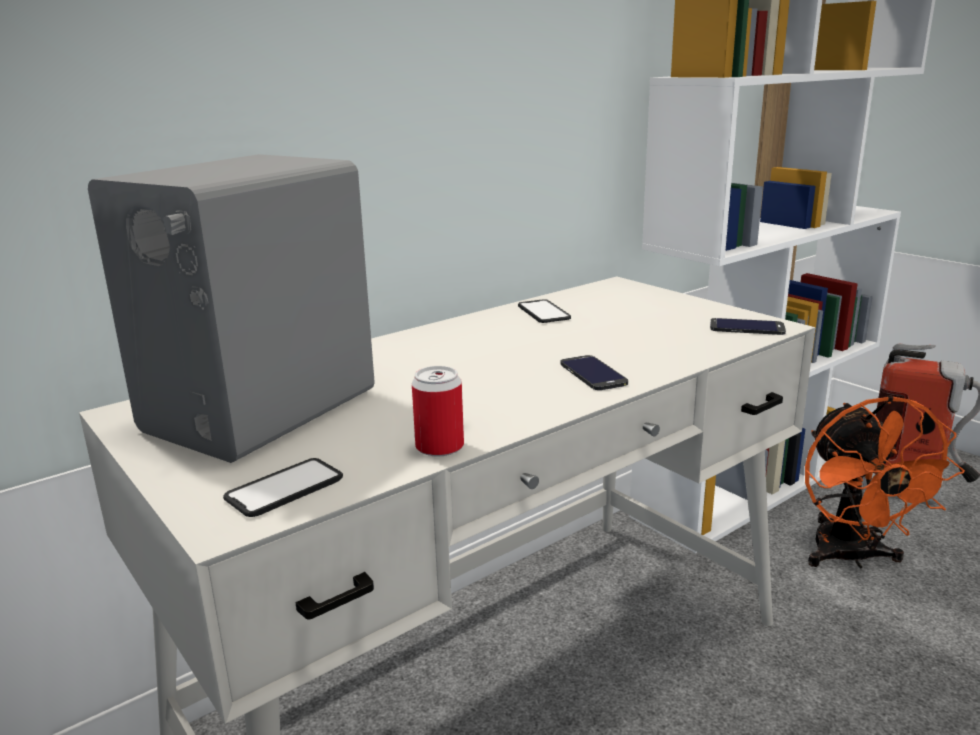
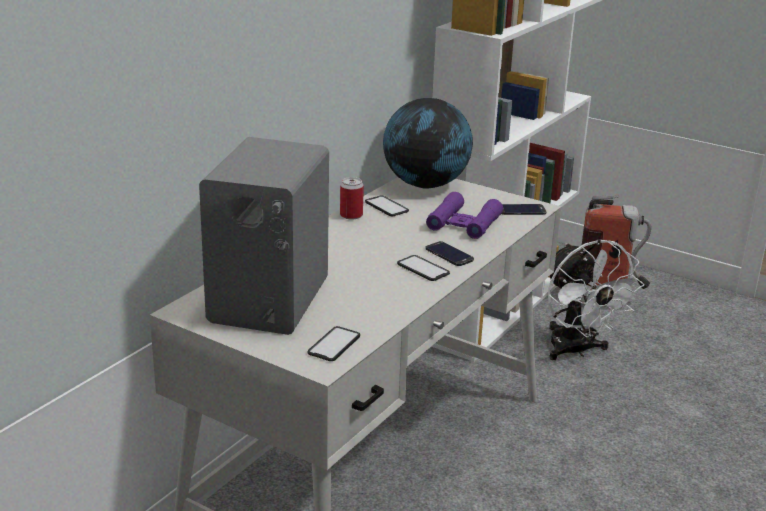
camera: 20 degrees left, 5 degrees up
(439, 447) = (396, 312): can -> can (351, 215)
(535, 389) = (423, 269): none -> phone
(618, 293) = (425, 185): none -> globe
(644, 337) = (464, 223): none -> purple binoculars
(852, 558) = (576, 351): orange fan -> white fan

